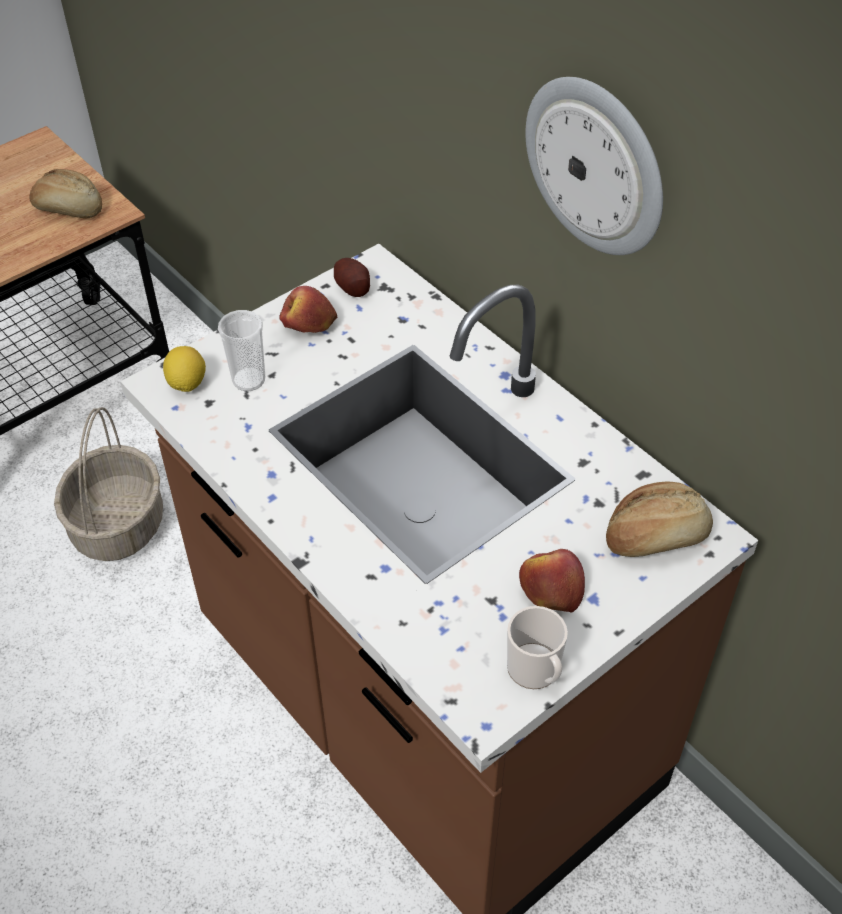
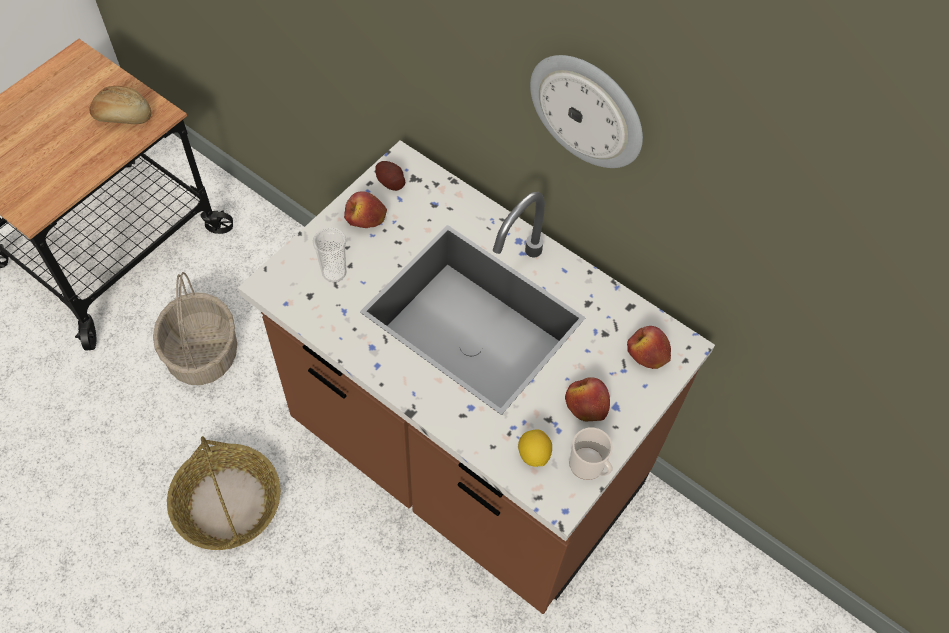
camera: 15 degrees left, 10 degrees up
(97, 713) = (227, 503): none -> basket
(187, 383) = (289, 282): lemon -> lemon (533, 454)
(655, 536) = (647, 353): bread -> apple

